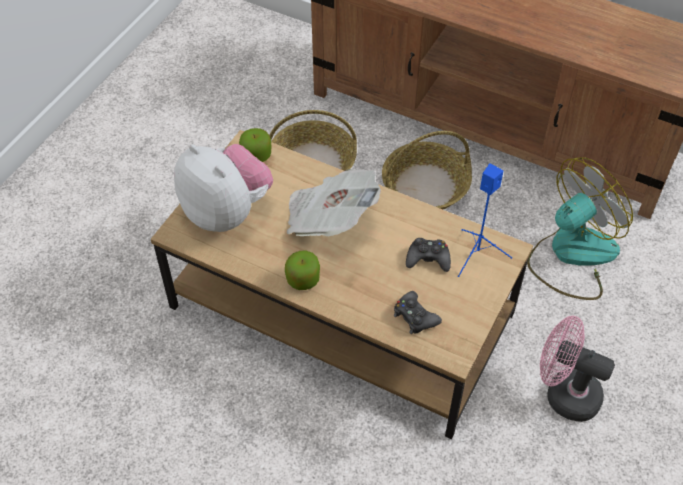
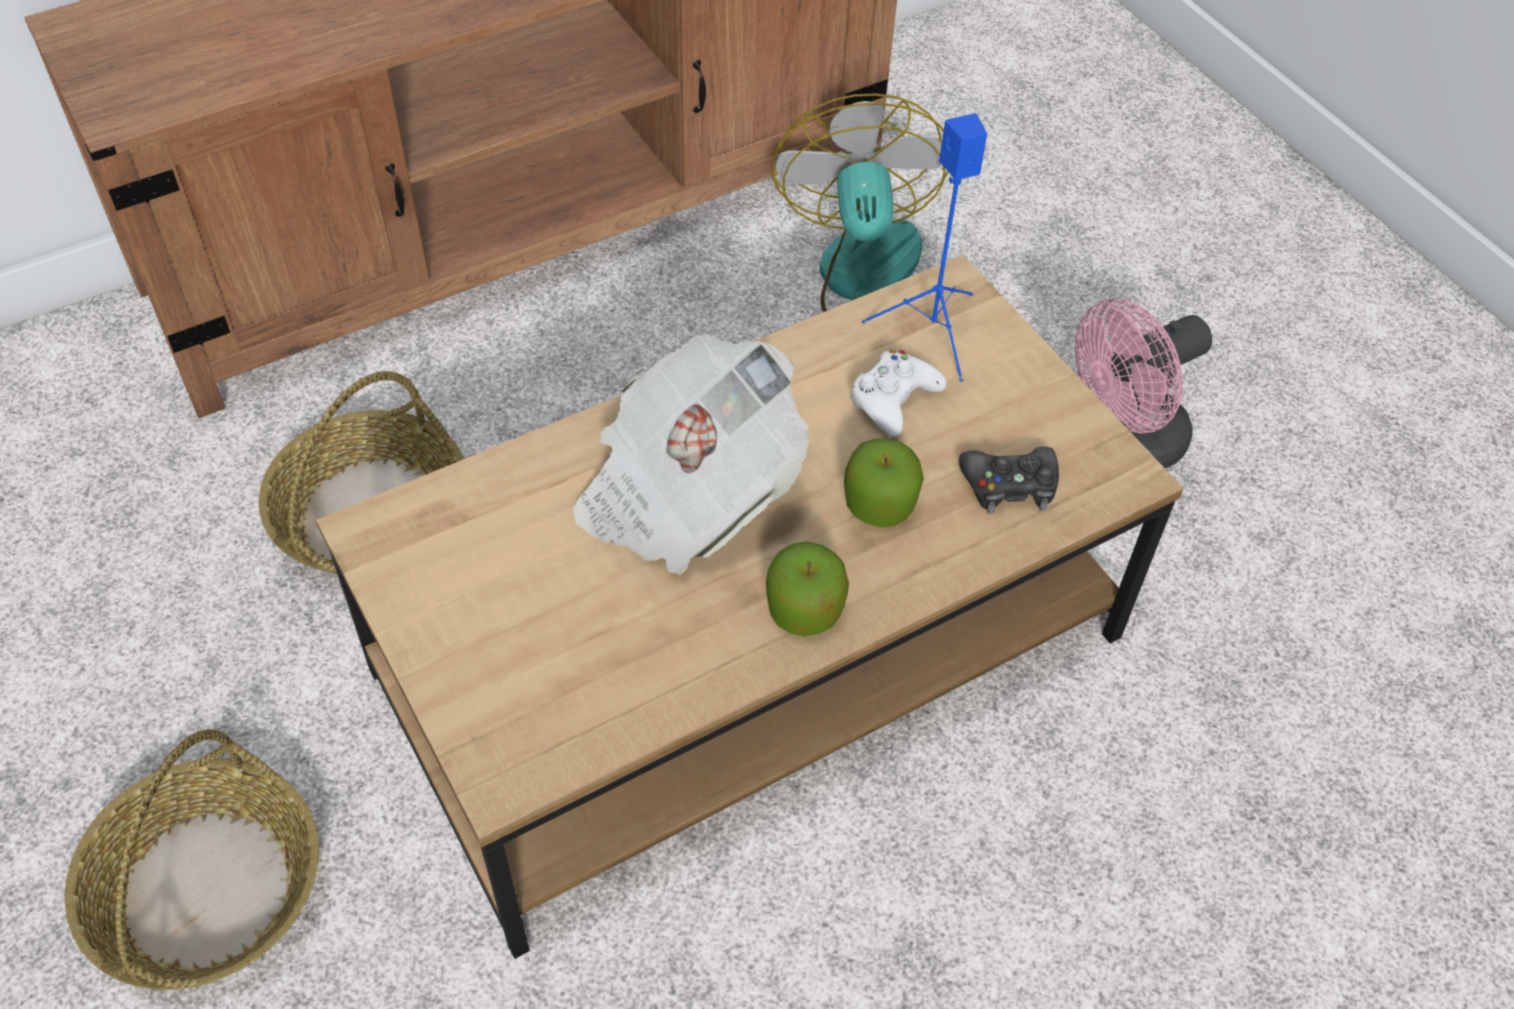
camera: 60 degrees left, 0 degrees up
(227, 212) = (525, 653): plush toy -> none
(256, 155) = (416, 527): apple -> apple (880, 504)
(425, 186) = (578, 380): basket -> basket (206, 887)
(428, 259) = (893, 400): black game controller -> white game controller

